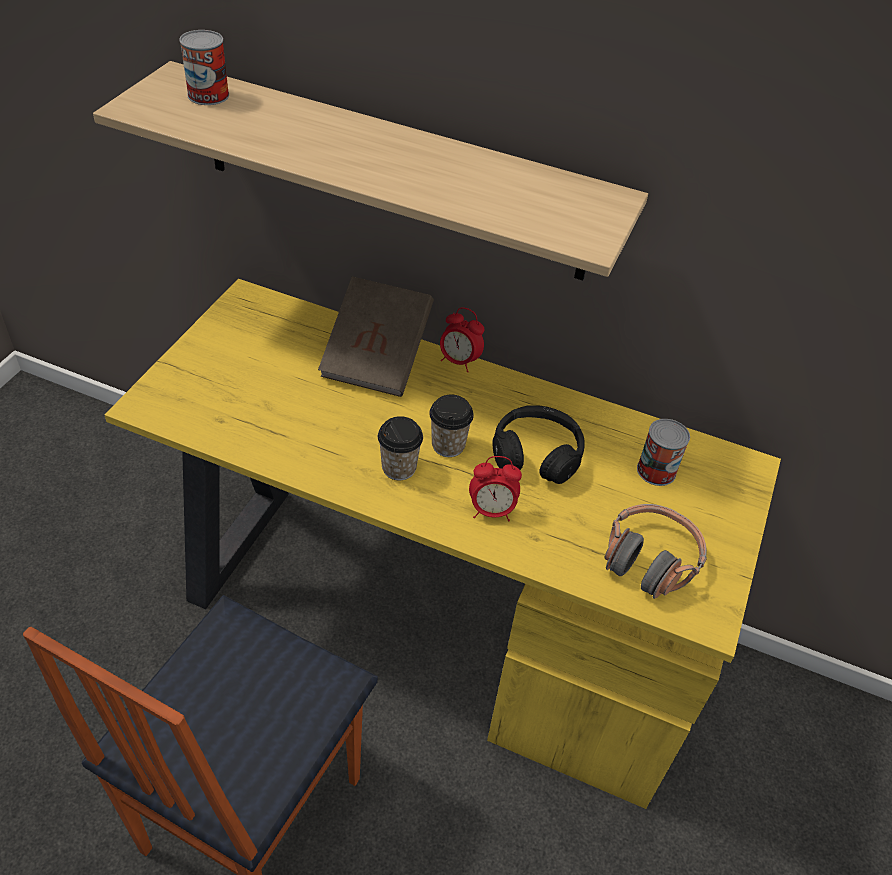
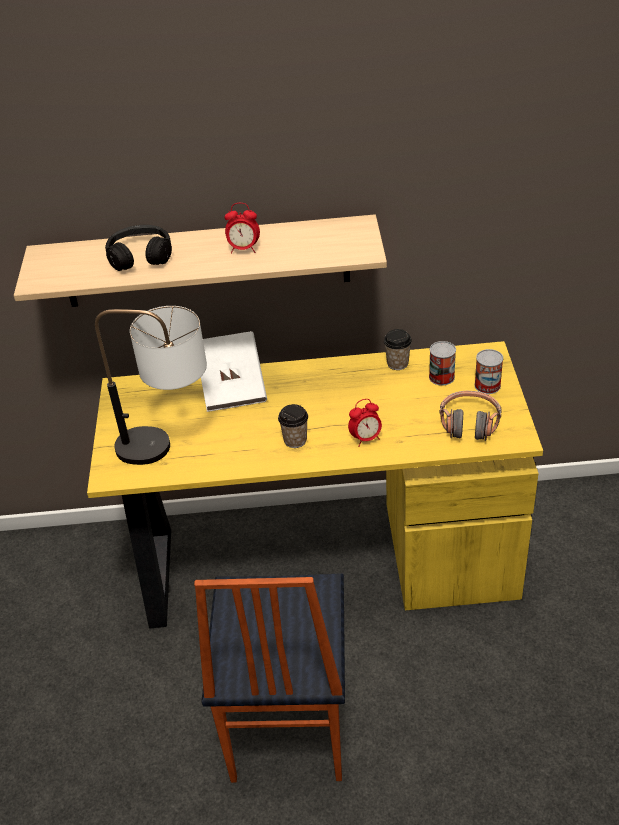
camera: 20 degrees left, 5 degrees down
(208, 95) = (74, 257): can -> can (487, 385)
(240, 404) = (169, 448): none -> table lamp
(376, 358) = (232, 386): brown book -> white book
(448, 445) = (314, 415): cup -> cup (397, 363)
(459, 361) = (285, 367): alarm clock -> alarm clock (244, 249)
(536, 453) = (368, 397): black headphones -> black headphones (140, 256)

